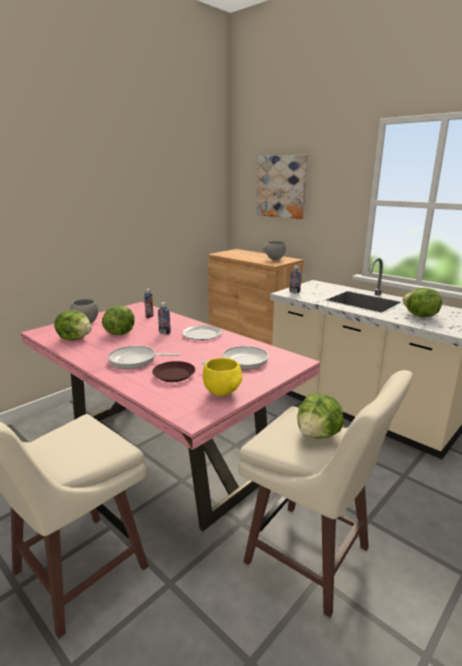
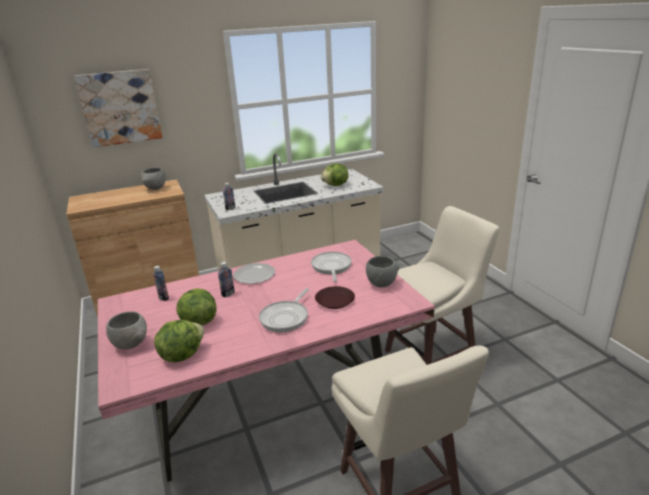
camera: 65 degrees left, 5 degrees up
(222, 393) = (382, 284): yellow bowl -> grey bowl
(318, 435) = (429, 271): lettuce -> none

